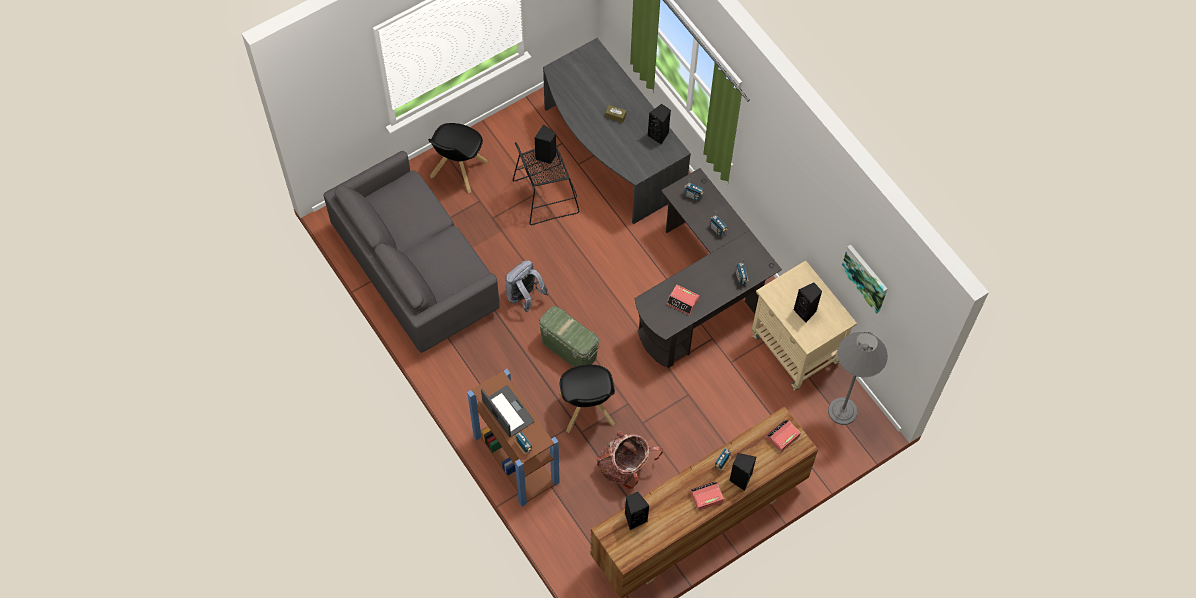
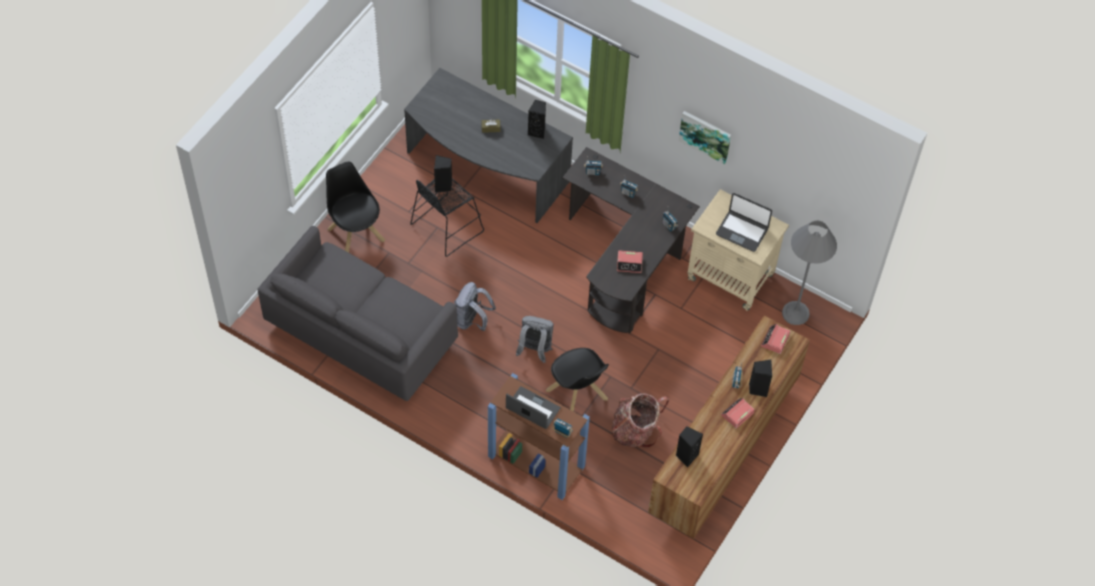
camera: 25 degrees left, 5 degrees down
(458, 170) = (355, 233): black chair -> black chair turned 150 degrees clockwise
(568, 349) = (534, 350): green storage box -> grey backpack
(805, 312) = (742, 231): black speaker -> laptop
(865, 278) = (793, 176): picture -> picture (705, 136)

